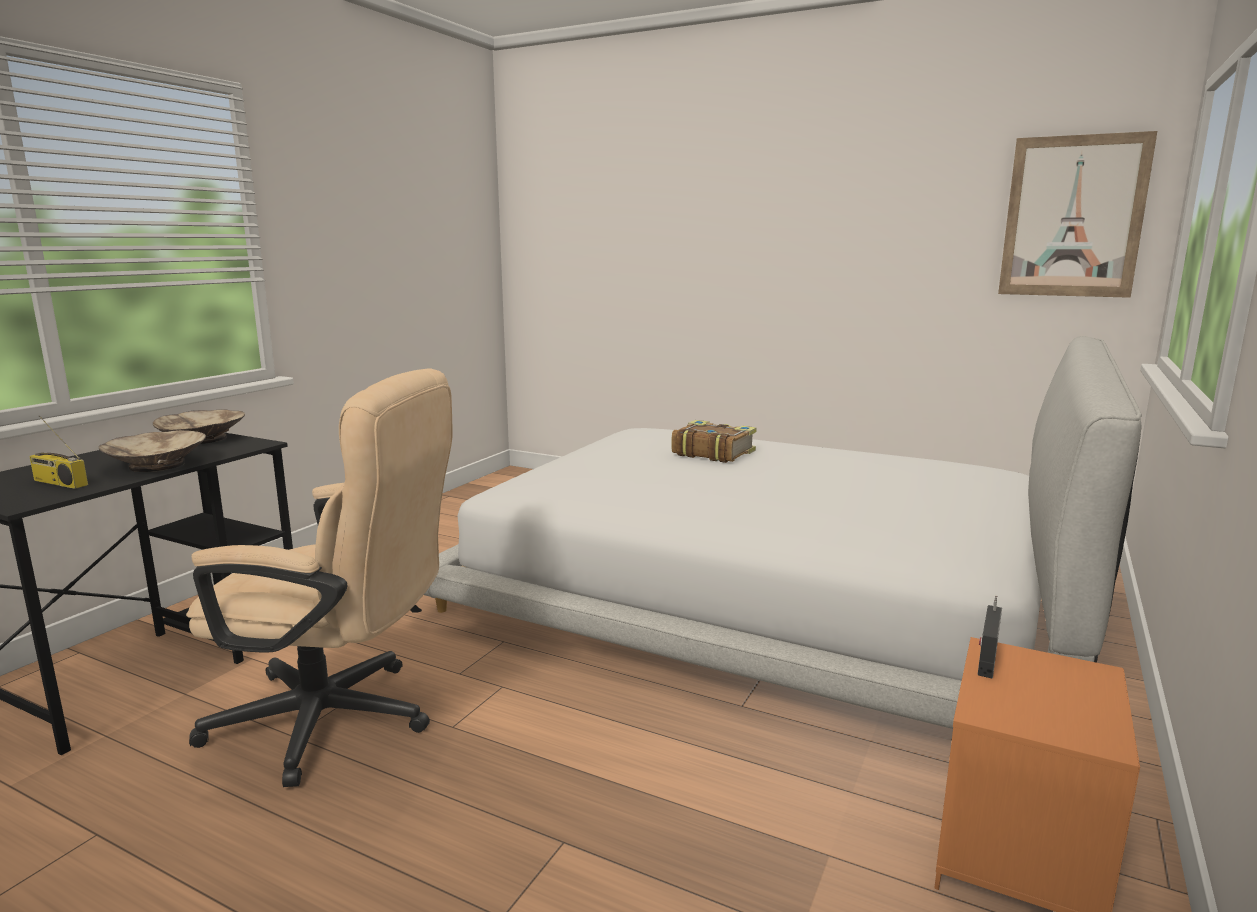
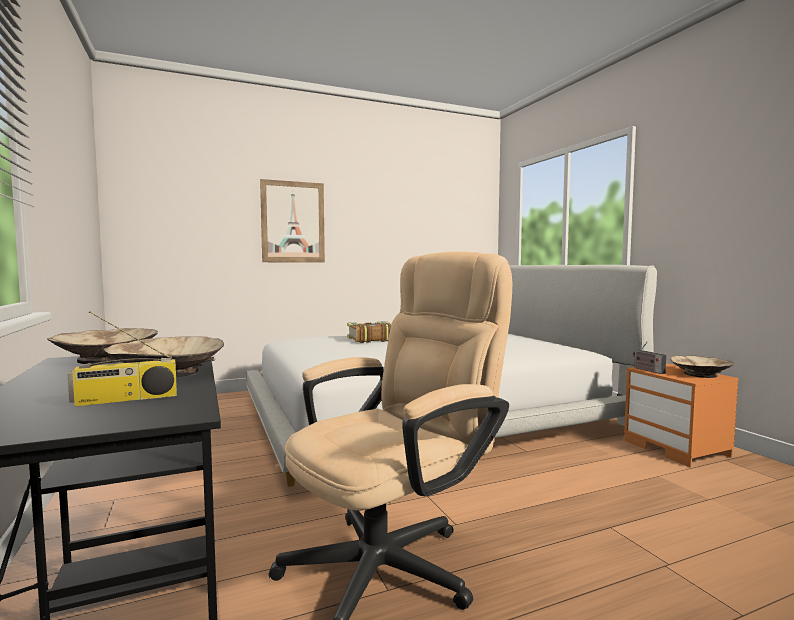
camera: 50 degrees left, 10 degrees down
(1068, 716) = (700, 374): none -> beige bowl
(1073, 217) = (465, 216): picture -> picture (293, 222)

